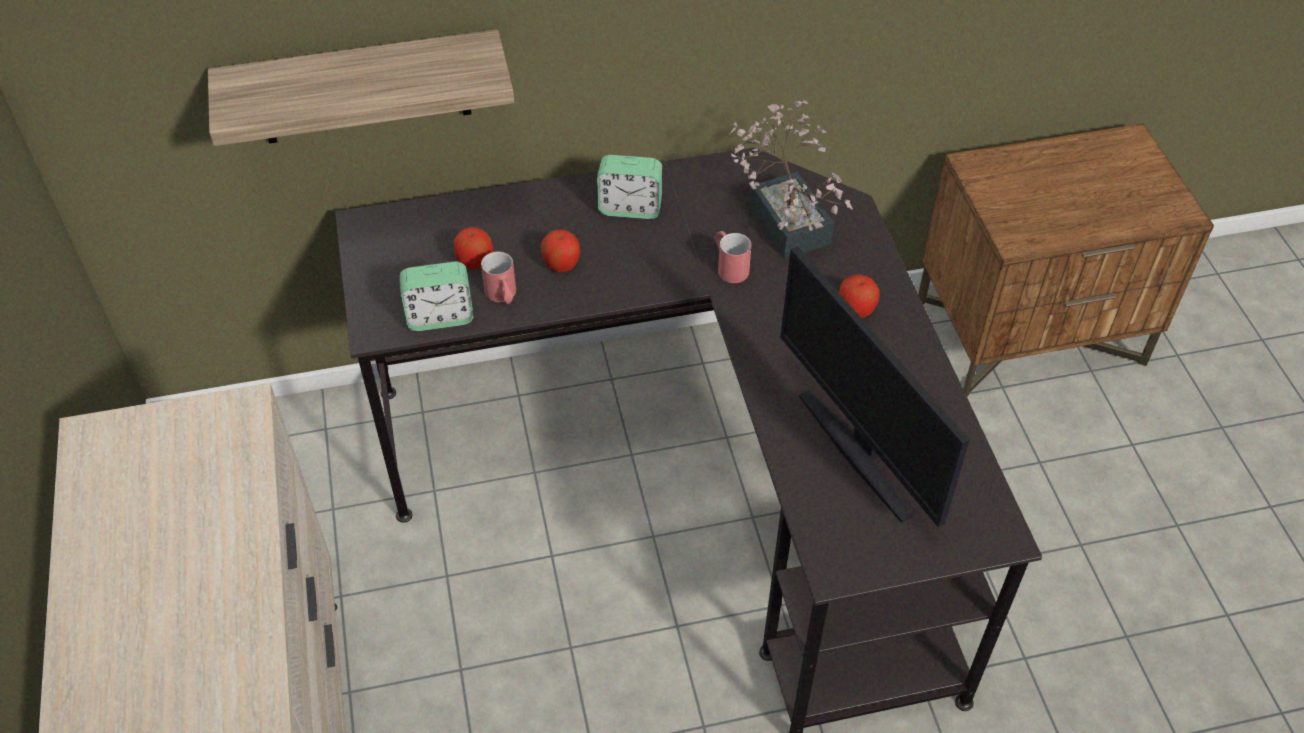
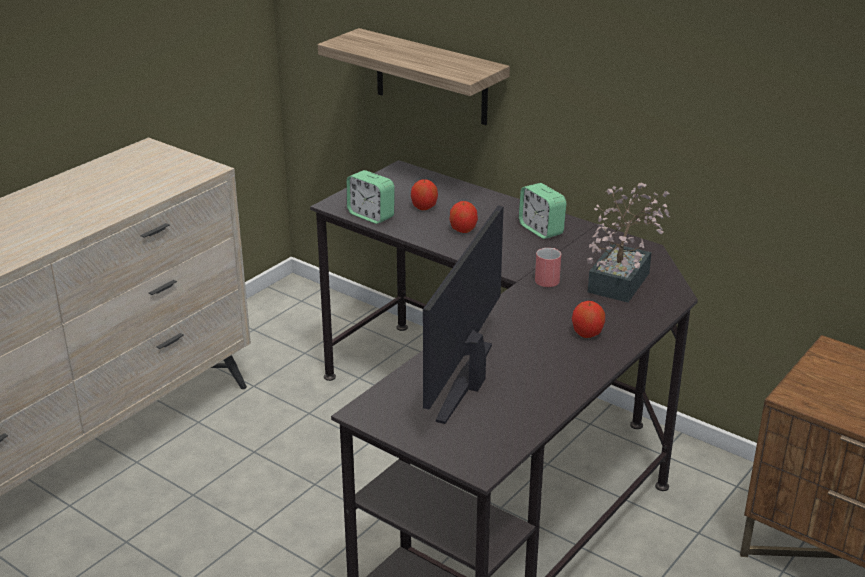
camera: 50 degrees right, 20 degrees down
(503, 297) = (412, 225): red mug -> none

